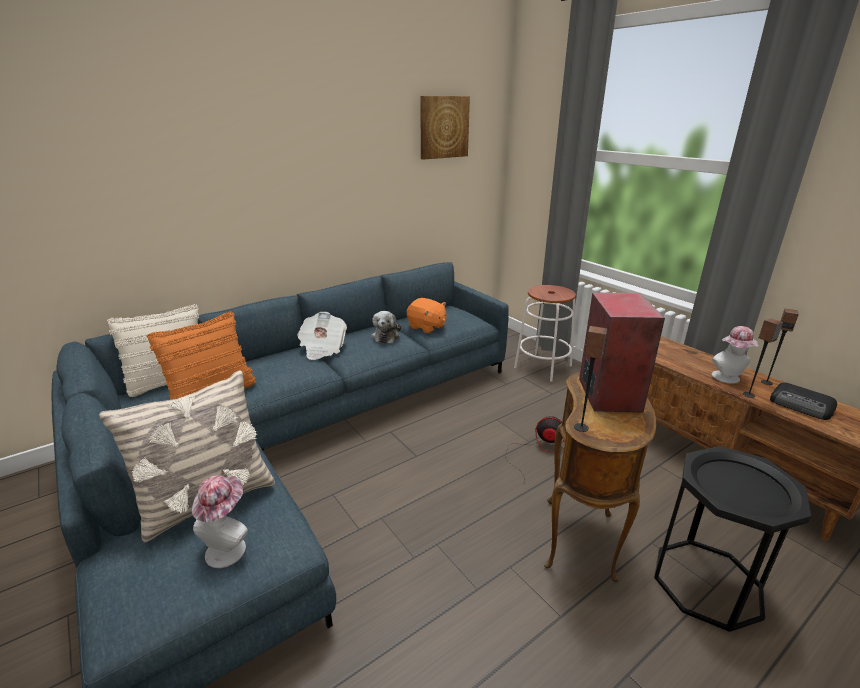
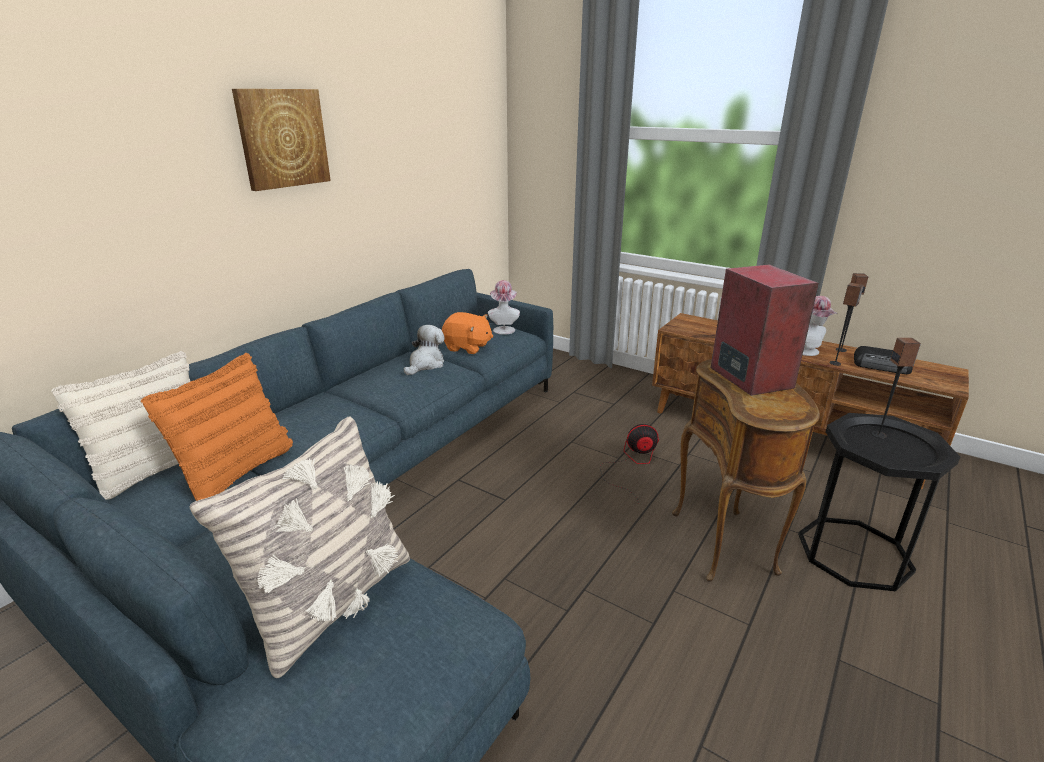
camera: 20 degrees left, 0 degrees up
(229, 547) = (403, 649): hat -> hat (503, 329)
(322, 348) = (353, 390): newspaper -> none
(386, 336) = (425, 364): plush toy -> plush toy turned 135 degrees counterclockwise
(443, 127) = (444, 103): picture -> picture (282, 138)
(543, 366) = (588, 377): white stool -> none
(581, 427) = (753, 413): speaker -> speaker (879, 435)

